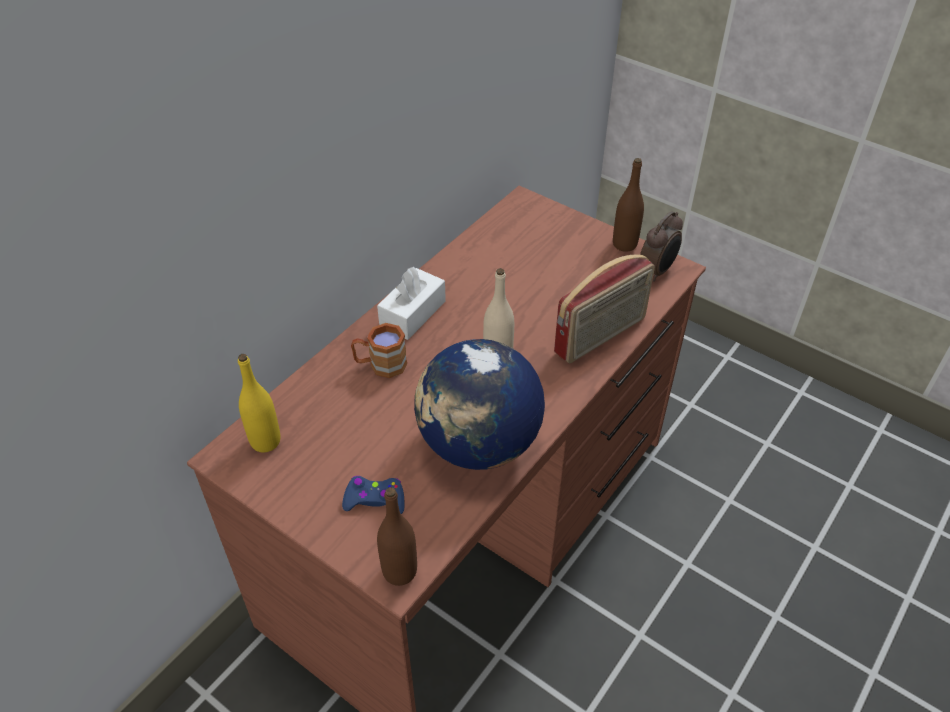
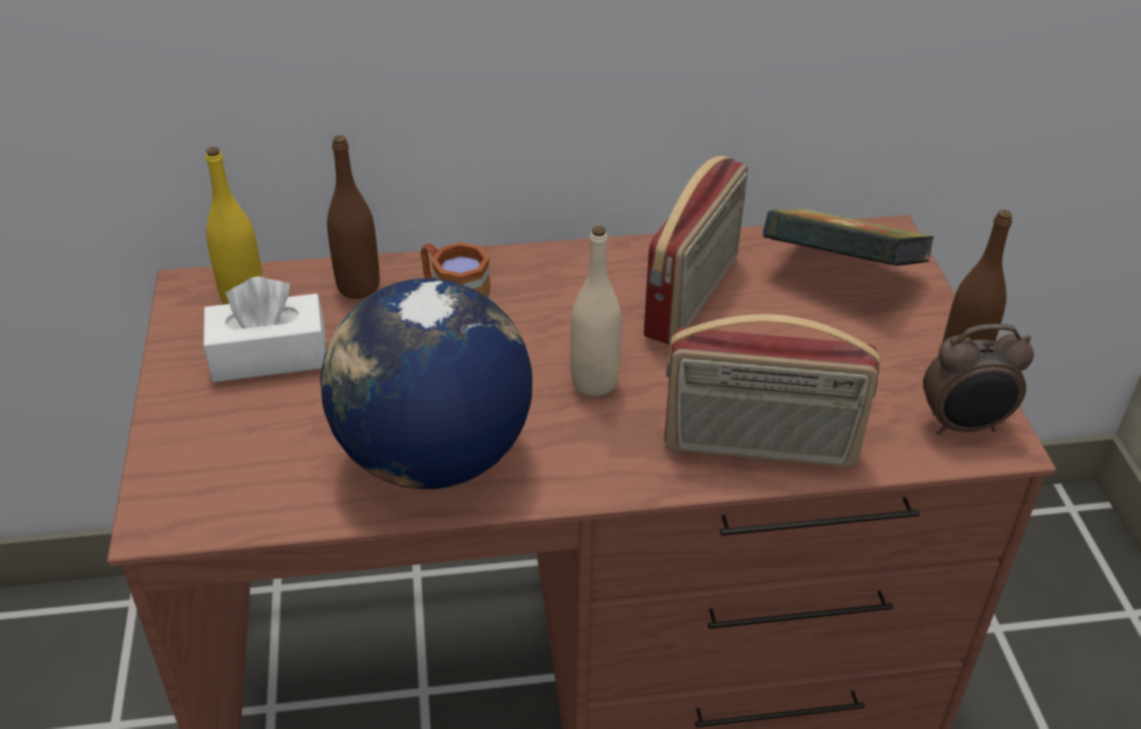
camera: 45 degrees right, 5 degrees down
(375, 500) = (252, 429): blue game controller -> none
(399, 571) = (170, 516): brown bottle -> brown bottle (358, 287)
(412, 313) = (565, 275): white tissue box -> white tissue box (269, 356)
(484, 285) = (694, 297): none -> radio
(529, 232) = (841, 274): none -> book

